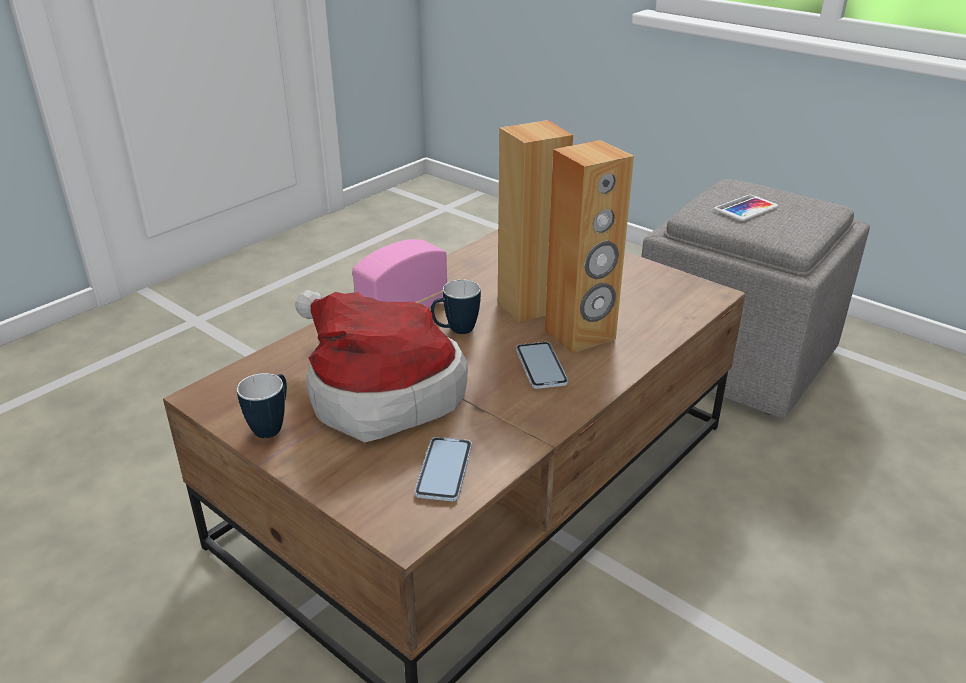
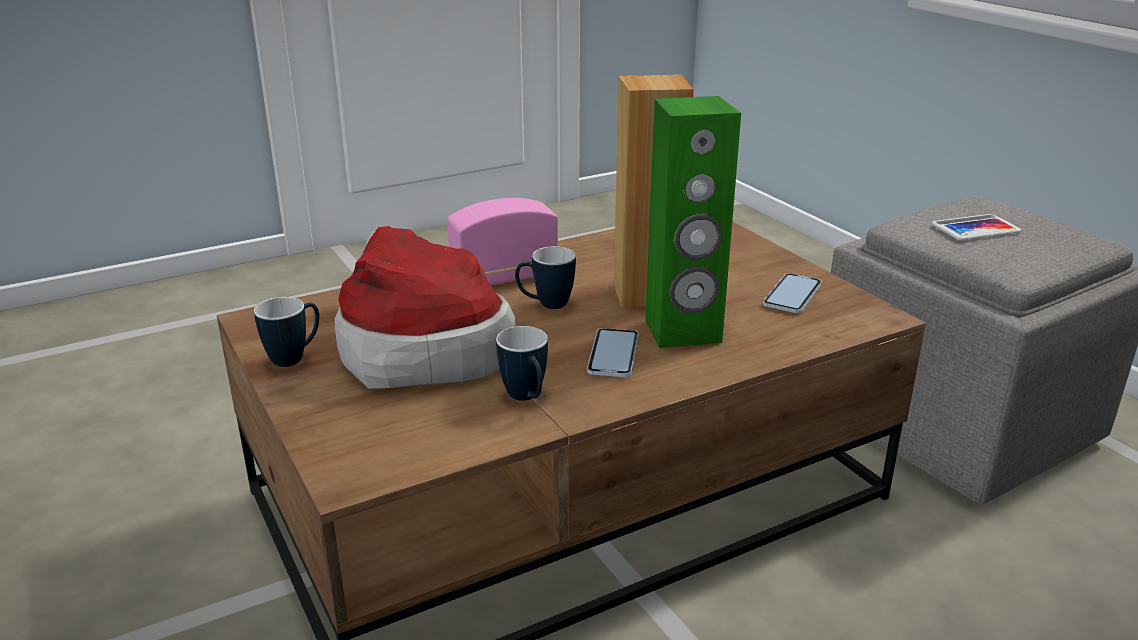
camera: 20 degrees right, 5 degrees down
(444, 470) = (431, 432): phone -> phone (792, 295)
(500, 421) = (527, 398): none -> mug
(580, 335) = (683, 332): brown speaker -> green speaker

